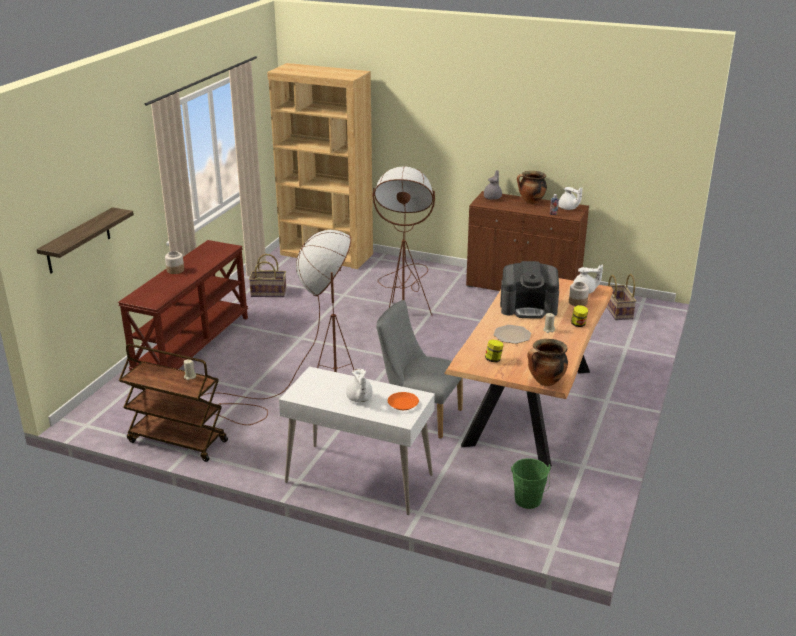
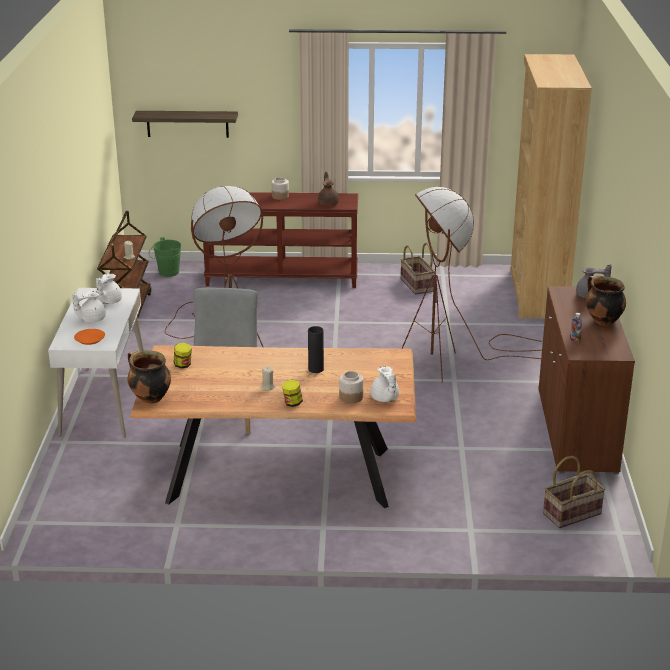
camera: 70 degrees right, 0 degrees up
(216, 254) = (328, 203): none -> brown teapot
(512, 335) = (242, 368): plate -> none
(528, 307) = (316, 369): coffee machine -> black vase
(528, 502) = (99, 498): green bucket -> green bucket (166, 273)
(568, 208) = (605, 347): white teapot -> white teapot (108, 301)

